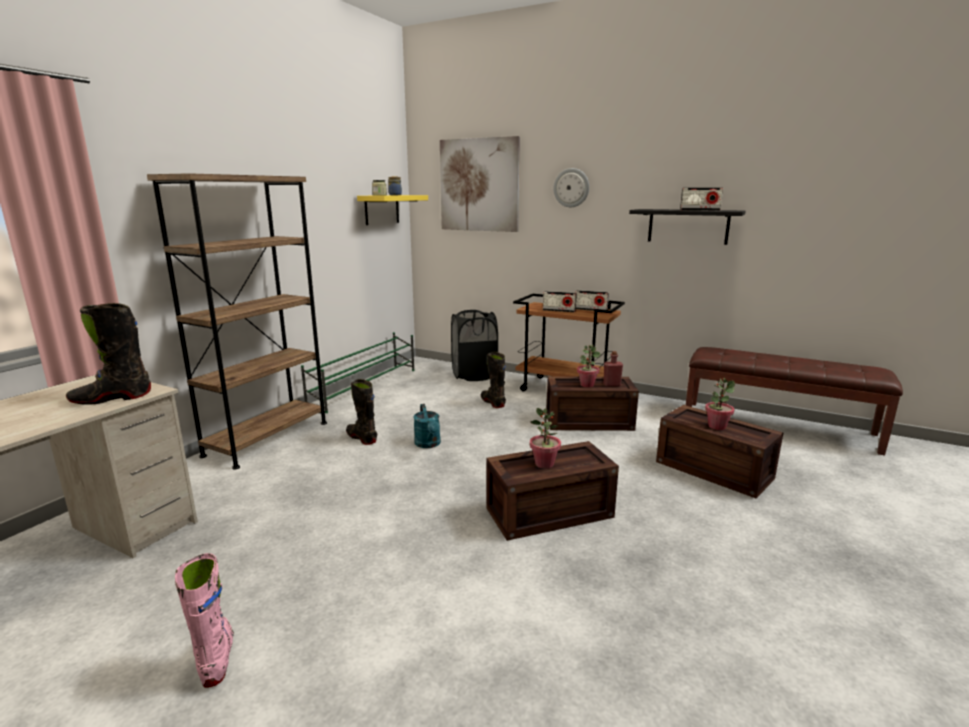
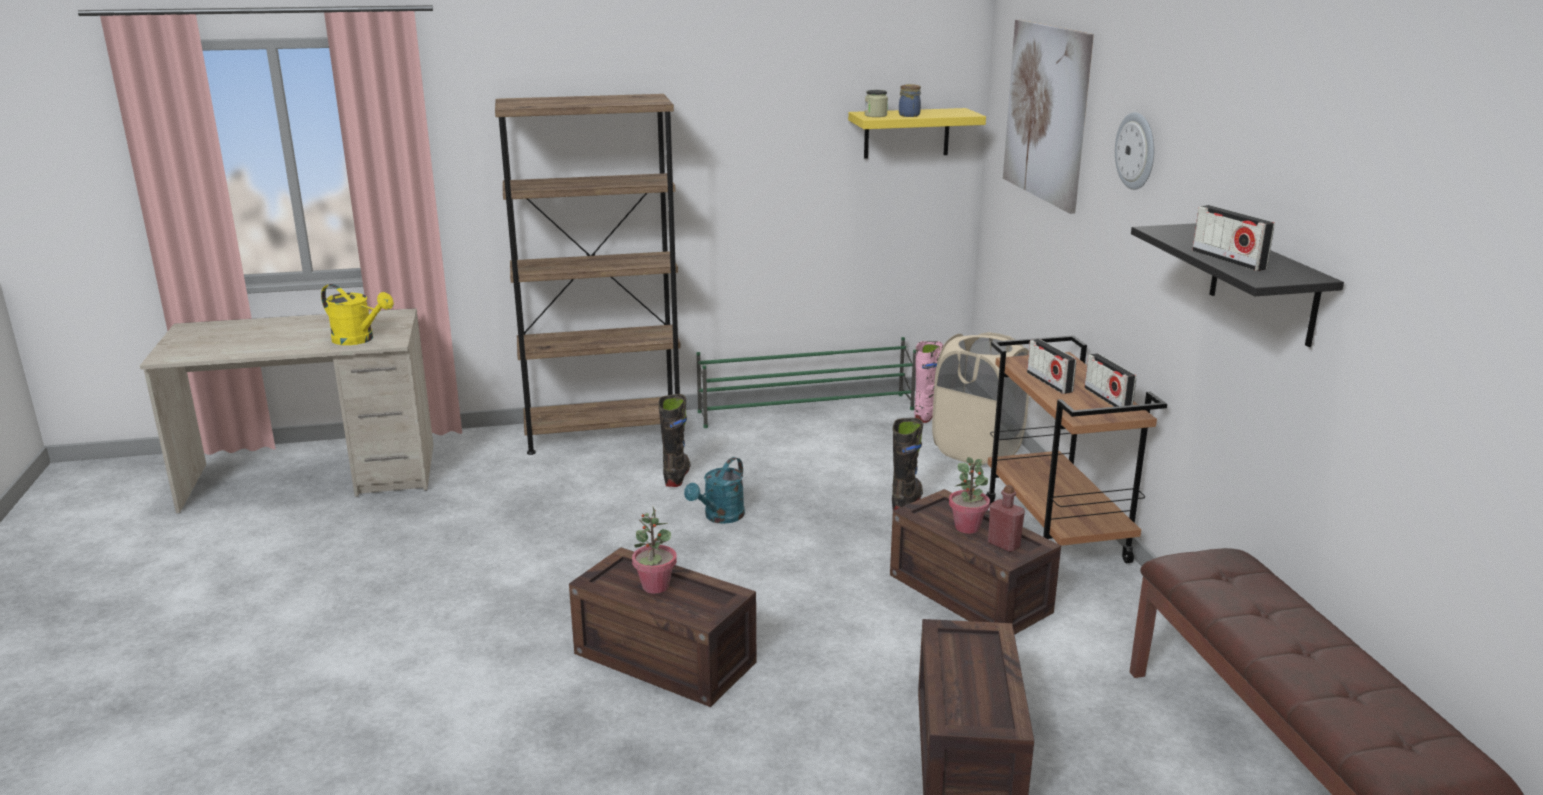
camera: 50 degrees right, 5 degrees up
(112, 398) = (359, 340): black boot -> yellow watering can
(216, 656) = (282, 596): pink boot -> pink boot (929, 414)
(474, 375) = (977, 450): black laundry basket -> beige laundry basket
(716, 426) = (970, 675): potted plant -> none

